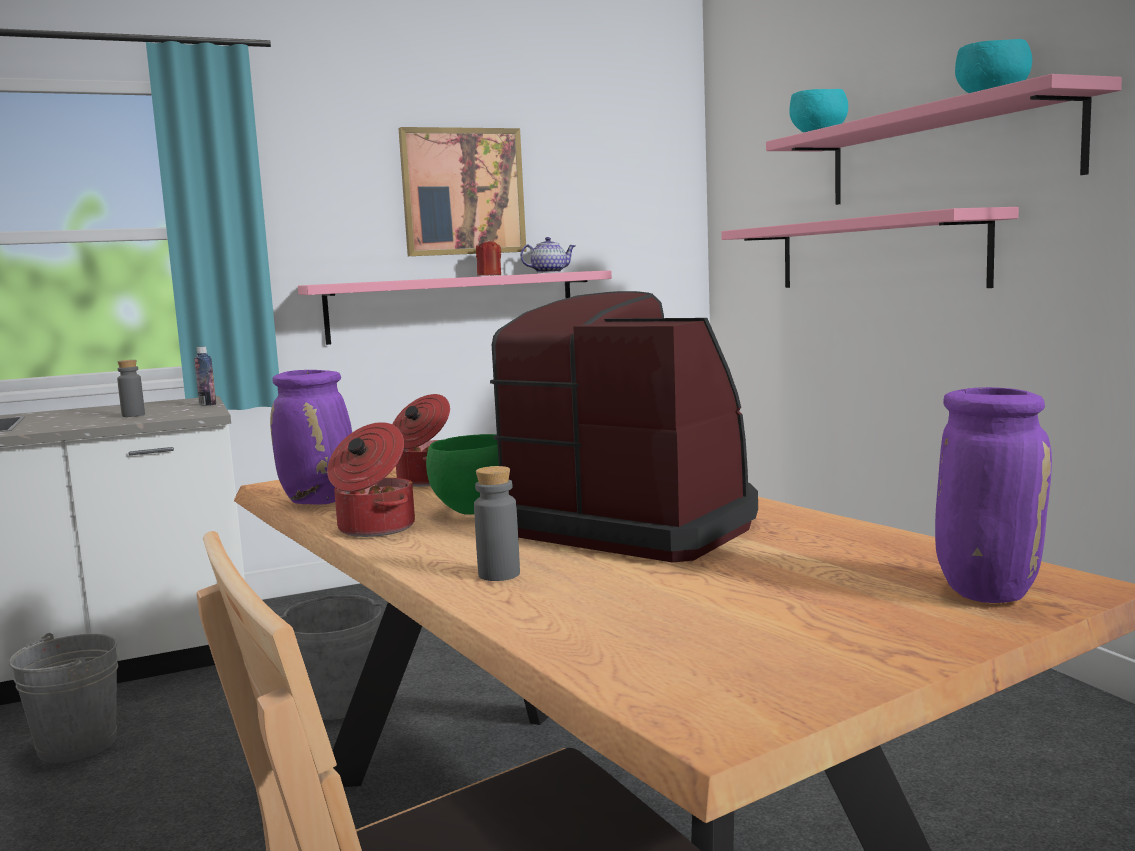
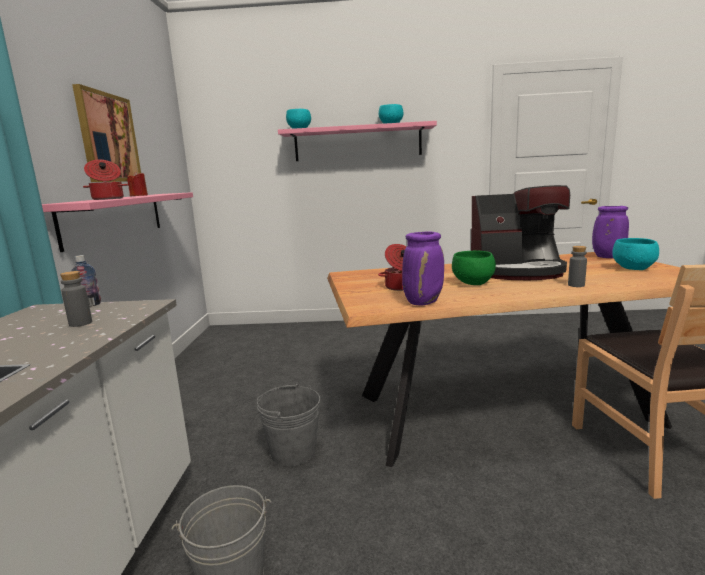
camera: 65 degrees left, 5 degrees up
(374, 528) = (492, 296): cooking pot -> cooking pot (107, 199)
(549, 272) = (156, 194): teapot -> none
(634, 524) = (516, 271): coffee machine -> coffee machine turned 150 degrees counterclockwise
(787, 625) = (634, 269): none -> turquoise bowl
(875, 254) = (322, 182): pink shelf -> none

